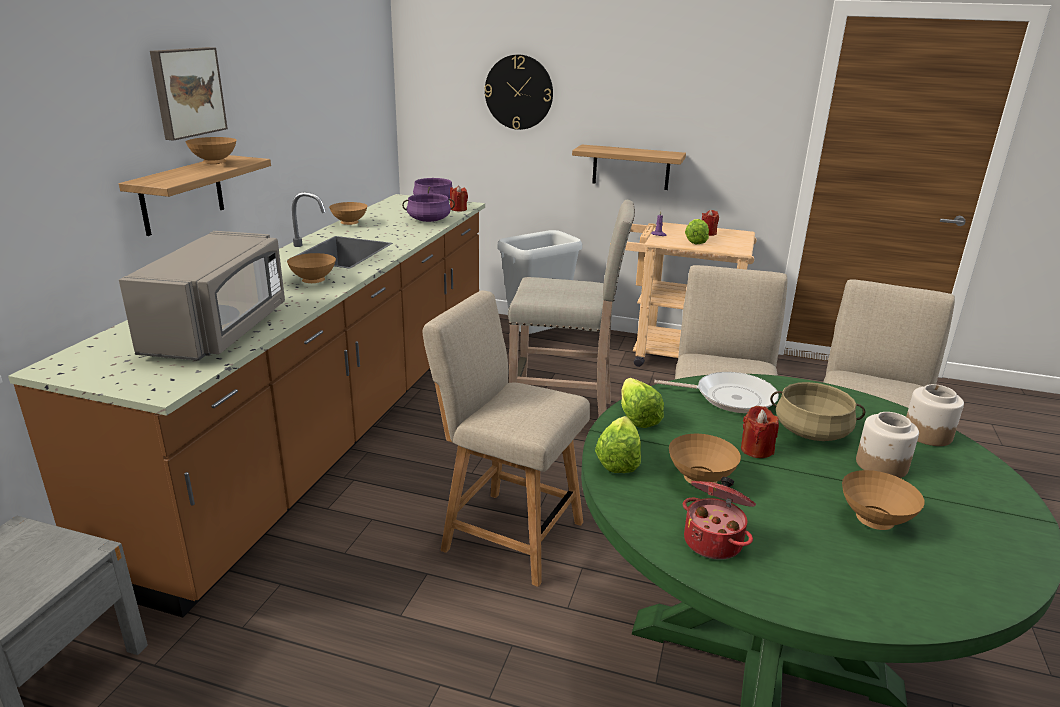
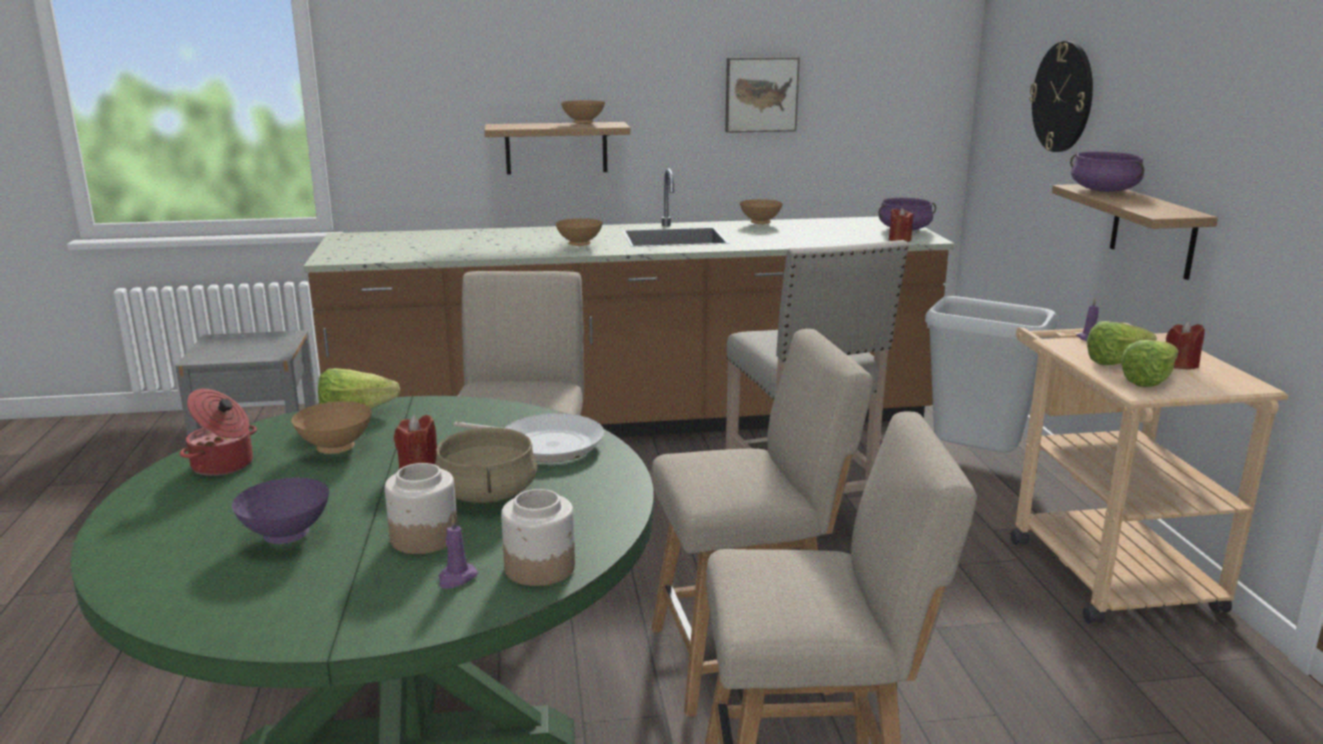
camera: 65 degrees right, 5 degrees down
(187, 92) = (581, 57): picture -> picture (761, 94)
(219, 330) = (441, 248): grey microwave -> none
(429, 220) = (831, 239): purple cooking pot -> purple cooking pot (1103, 190)
(636, 415) = (459, 408): lettuce -> lettuce (1153, 380)
(730, 397) = (546, 444): frying pan -> frying pan turned 60 degrees counterclockwise
(873, 521) = (286, 536): brown bowl -> purple bowl
(942, 463) = (456, 578): none -> purple candle

